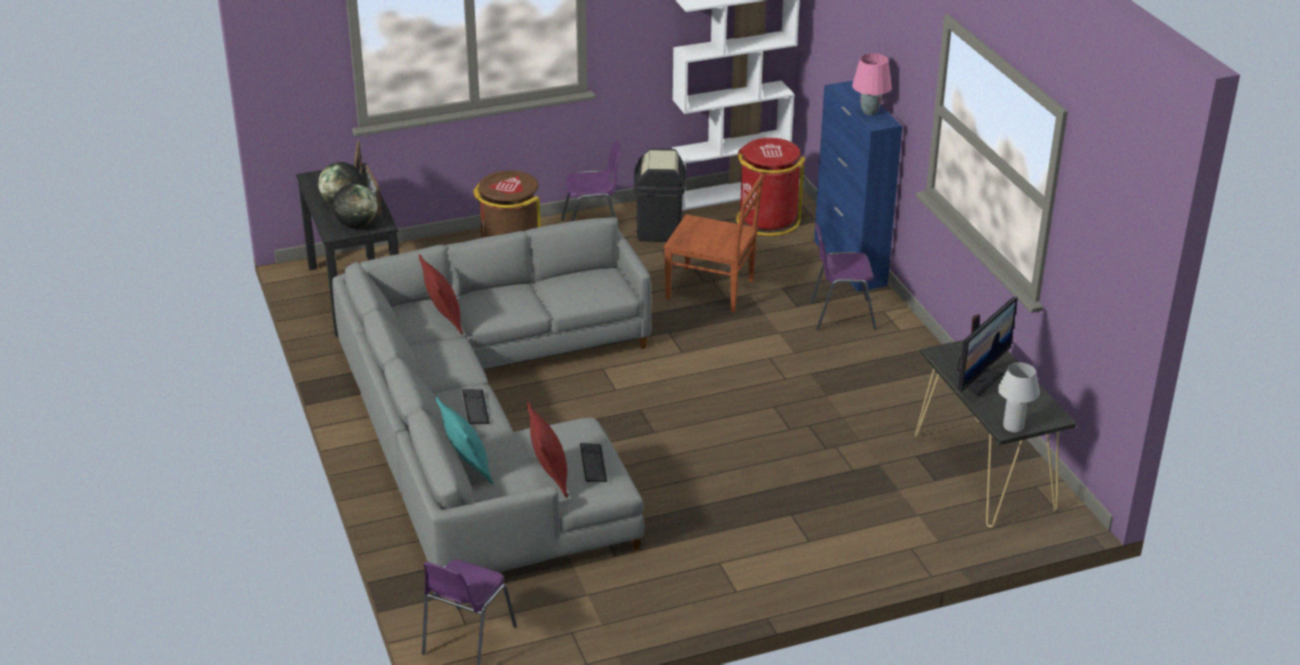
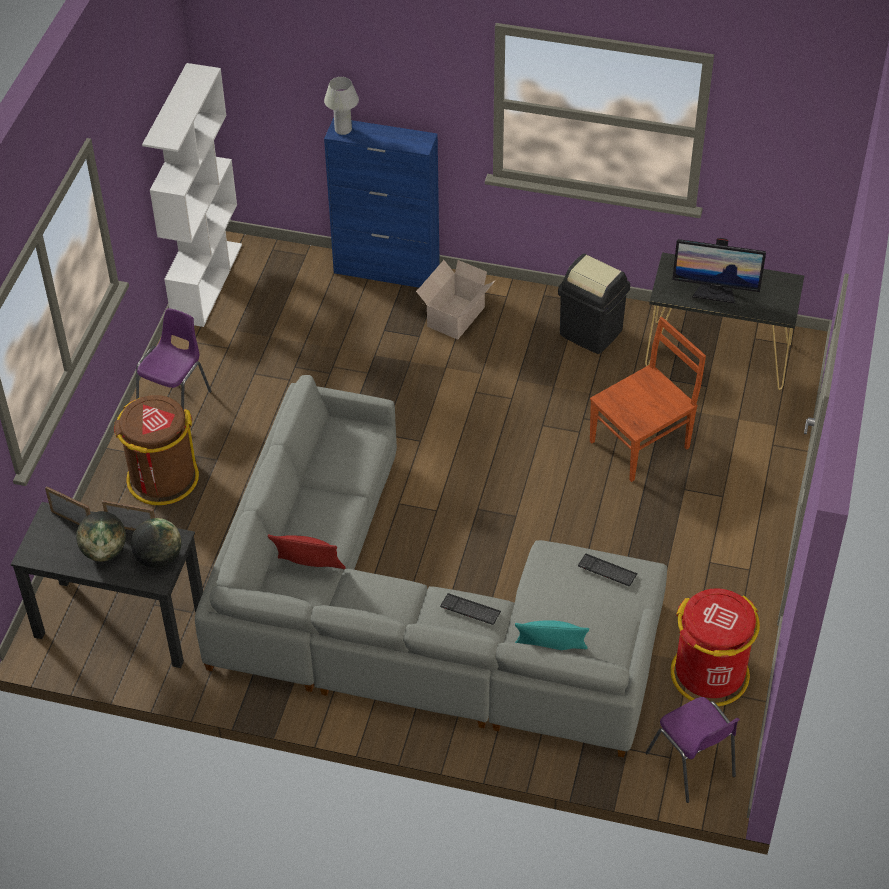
camera: 55 degrees left, 15 degrees up
(549, 476) = (604, 606): red pillow -> none
(659, 230) = (220, 358): black trash can -> black trash can (591, 332)
(712, 290) = (347, 374): brown chair -> brown chair (641, 443)
(767, 220) = (274, 283): red trash can -> red trash can (710, 674)
(840, 315) = (454, 318): purple chair -> cardboard box
(869, 112) = (397, 139): pink table lamp -> none
(980, 380) = (715, 292): monitor -> monitor turned 120 degrees clockwise
(1013, 427) = (784, 309): white table lamp -> white table lamp (343, 130)

